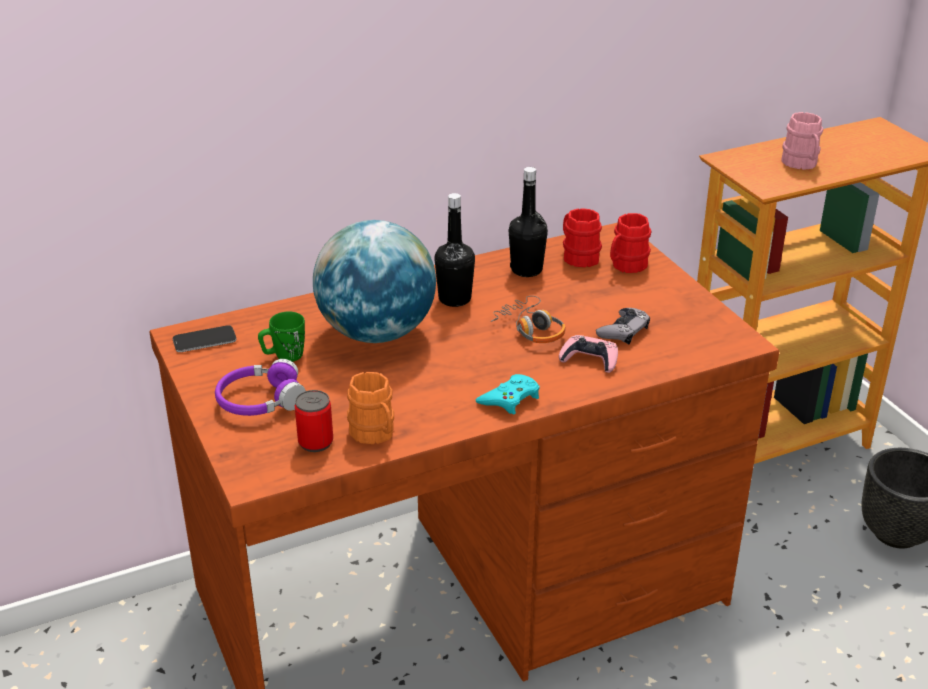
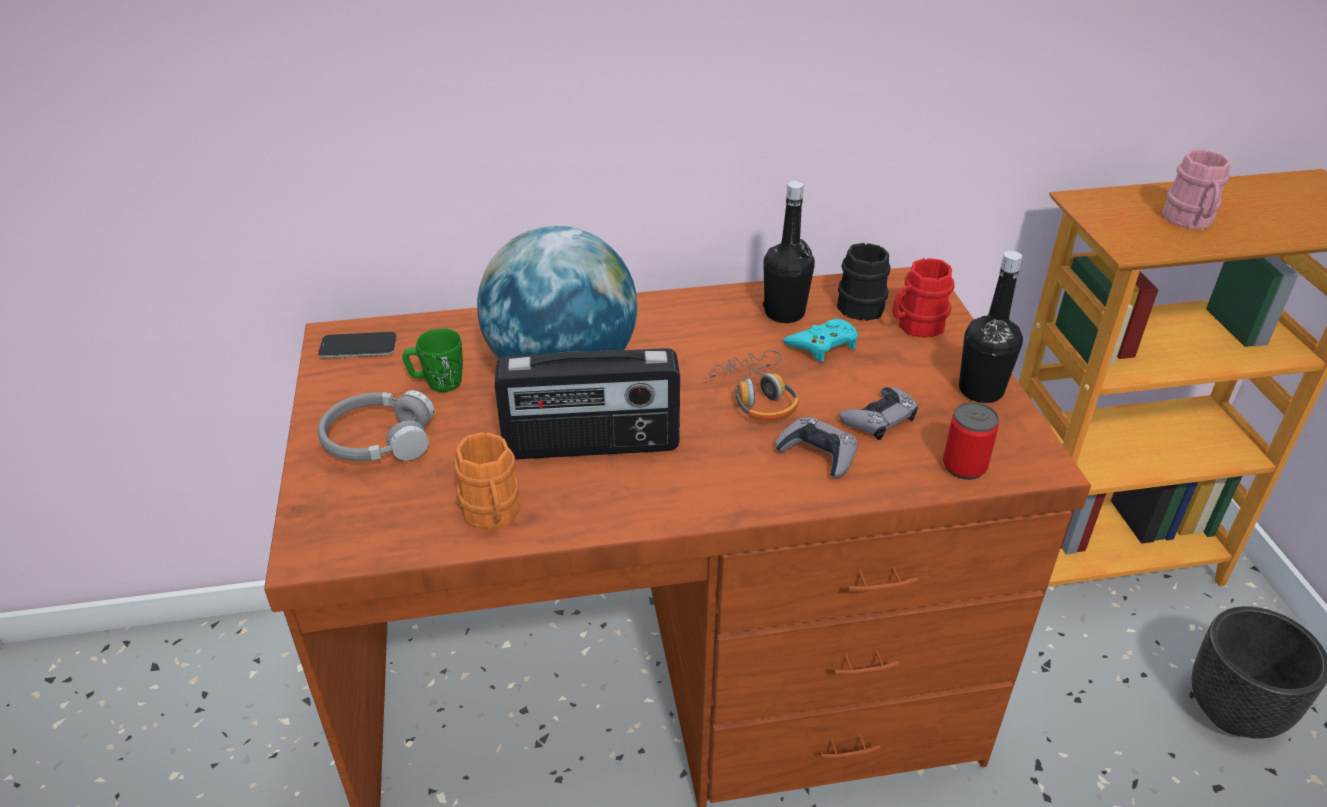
camera: 15 degrees right, 5 degrees up
(260, 401) = (378, 440): purple headphones -> grey headphones
(315, 442) = (414, 512): can -> can (964, 466)
(425, 379) = (591, 445): none -> radio
(454, 299) = (678, 339): black bottle -> black bottle (980, 390)
(510, 399) = (688, 494): turquoise game controller -> turquoise game controller (823, 345)
(577, 256) = (857, 303): red mug -> black mug
(589, 359) = (818, 453): pink game controller -> grey game controller

